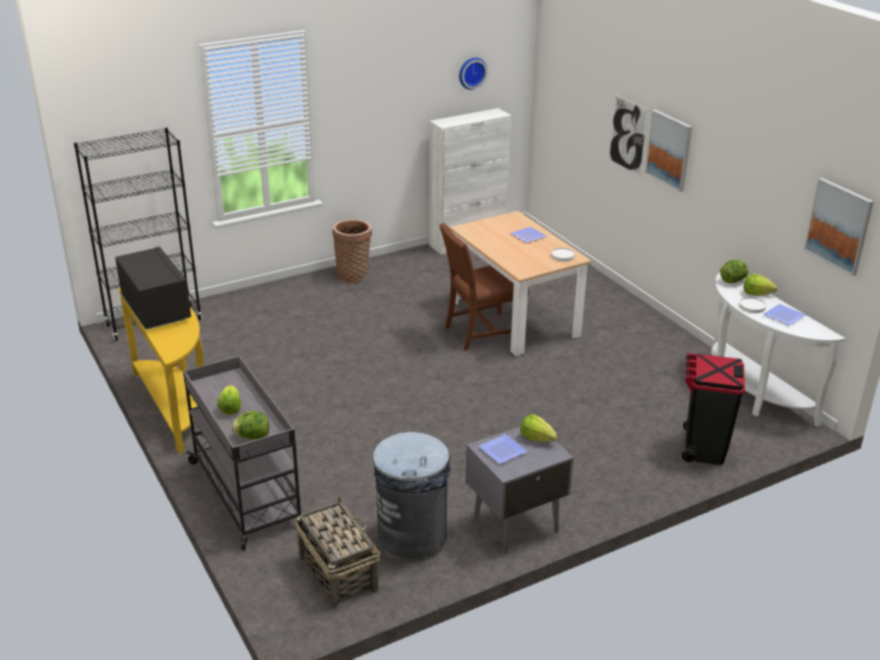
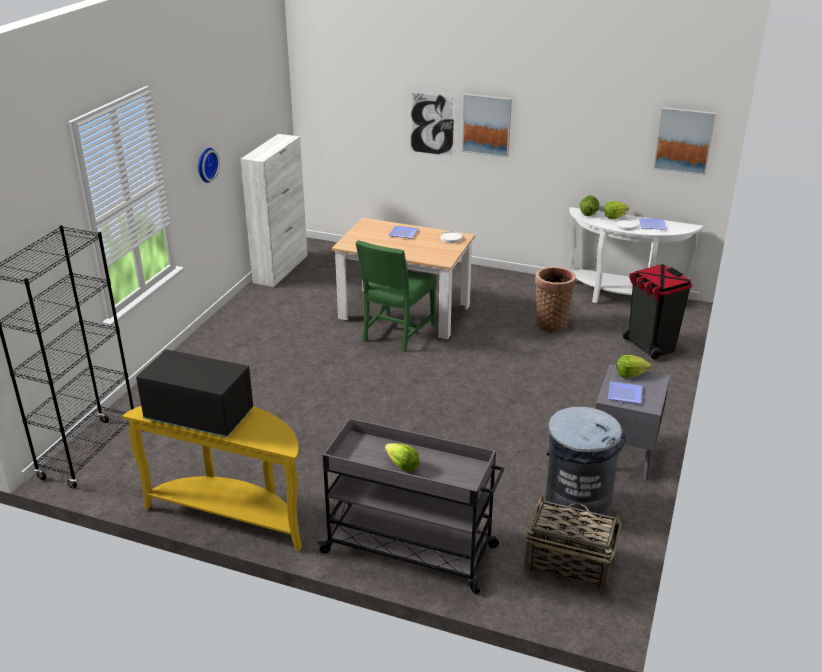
camera: 40 degrees left, 0 degrees up
(252, 437) = (459, 478): lettuce -> none
(353, 275) = (224, 331): basket -> basket (551, 323)
(471, 72) = (257, 103): wall clock -> wall clock (205, 164)
(481, 332) = (396, 333): brown chair -> green chair

